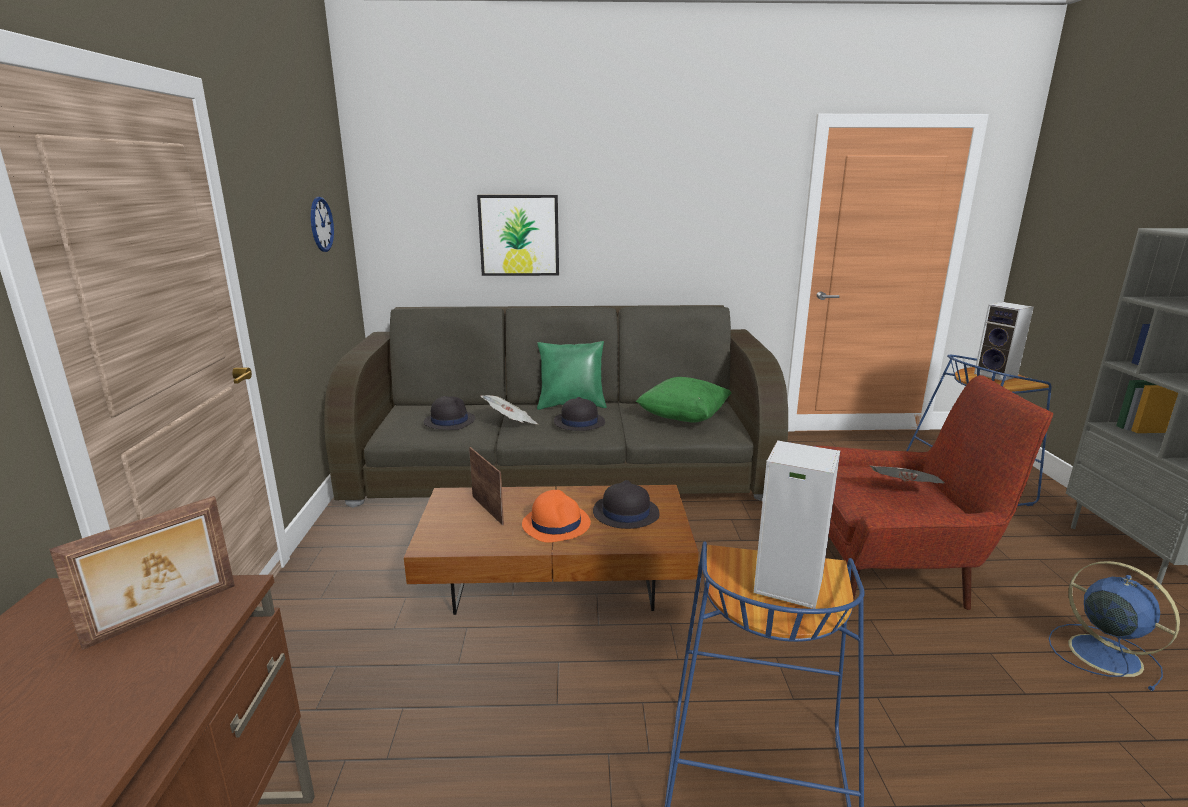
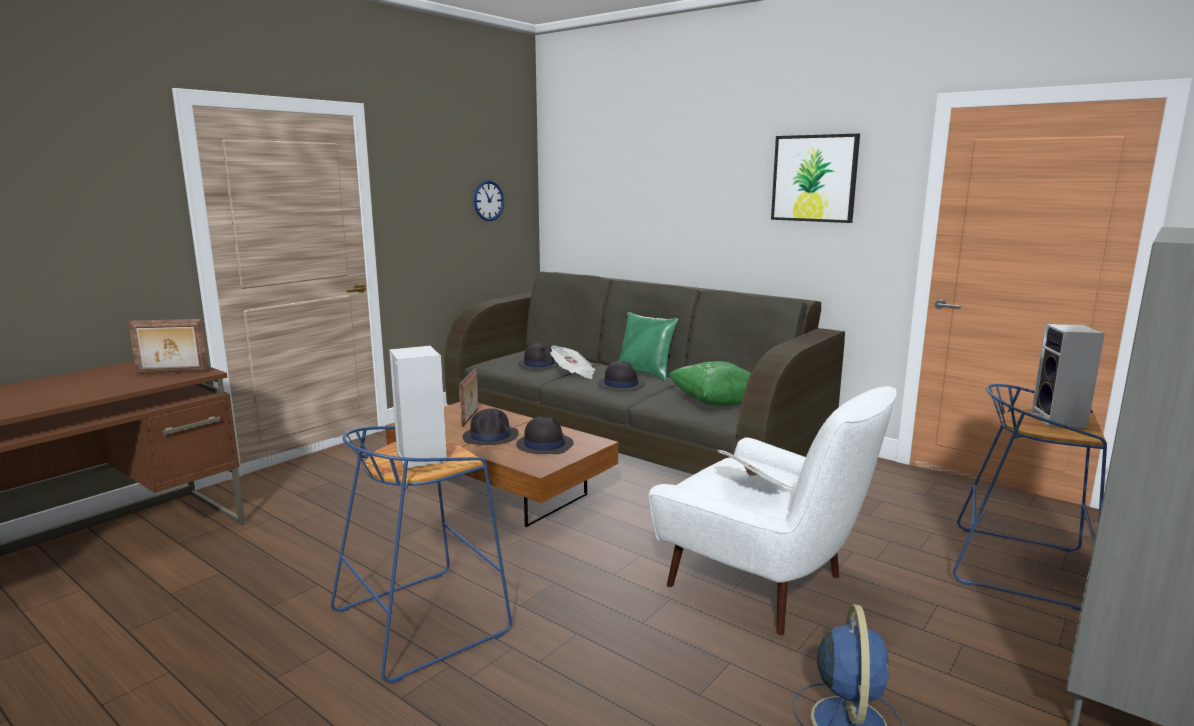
camera: 40 degrees right, 5 degrees down
(519, 235) = (647, 218): picture -> picture (814, 178)
(556, 524) = (491, 436): orange hat -> black hat
(894, 572) = (765, 585): red armchair -> white armchair

